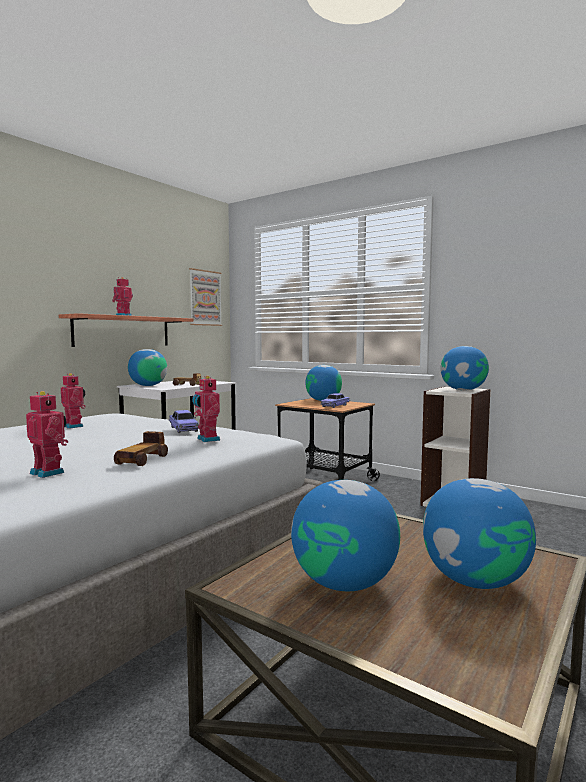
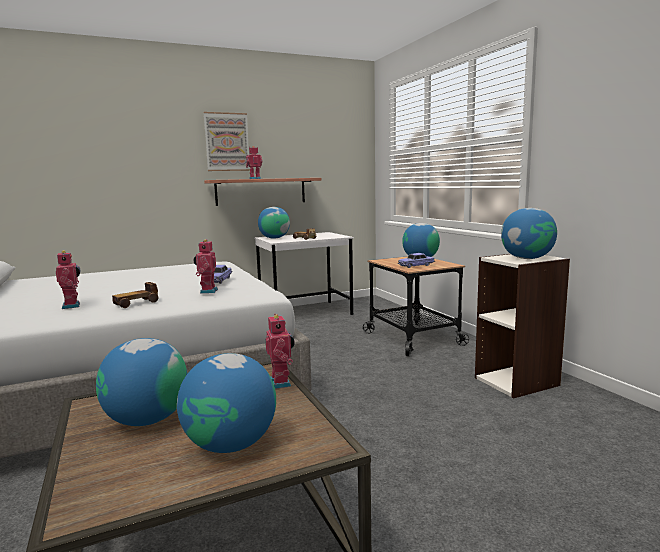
camera: 30 degrees right, 5 degrees up
(74, 426) = (170, 271): toy robot -> toy robot (281, 383)
(205, 298) = (345, 156): picture -> picture (227, 142)

